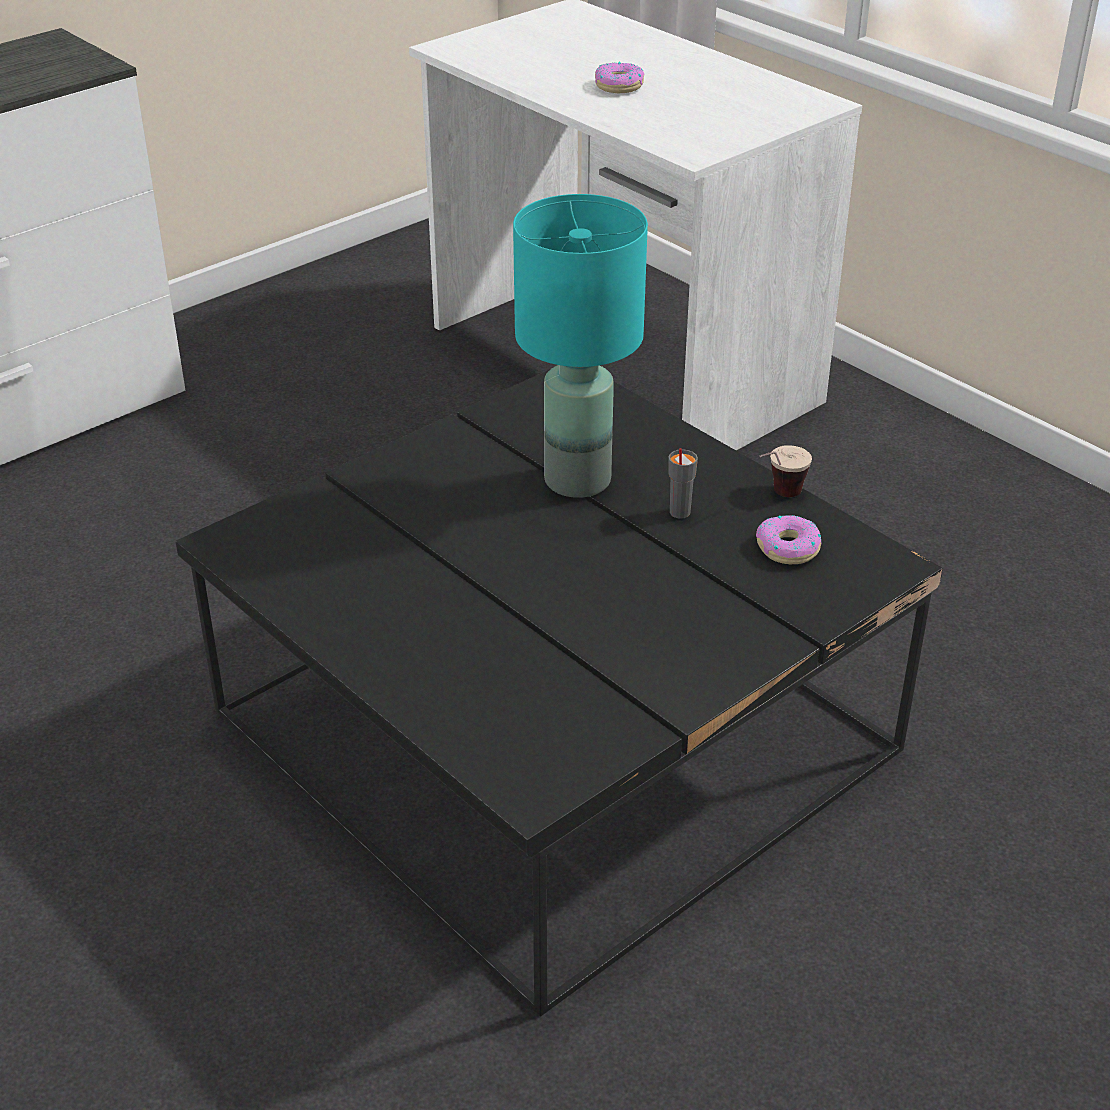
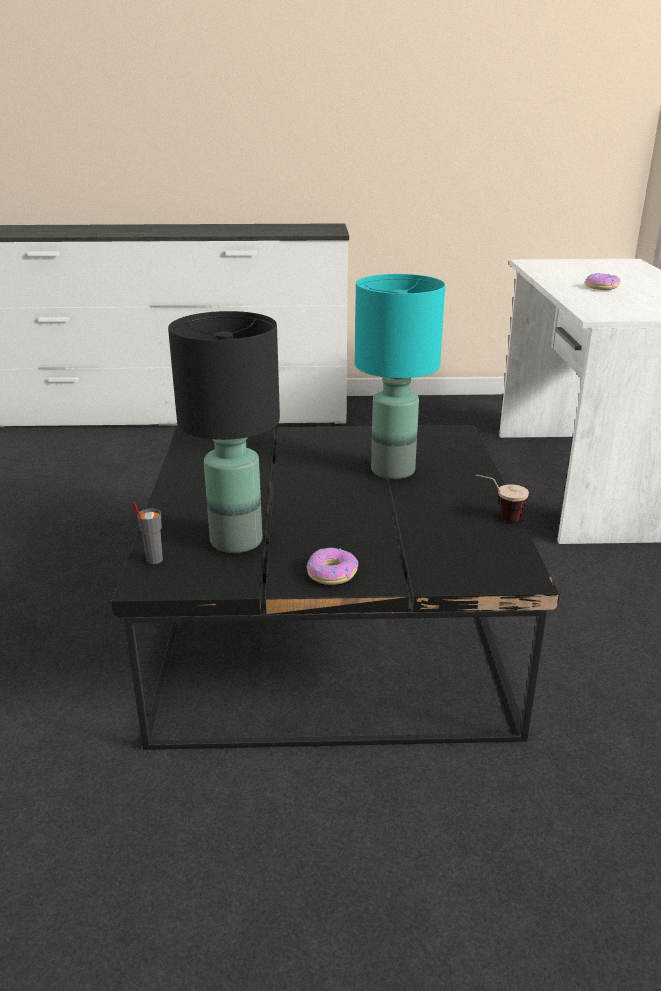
camera: 40 degrees right, 10 degrees down
(547, 678) = (238, 541): none -> black table lamp
(679, 512) = (426, 503): grey cup -> grey cup (153, 559)
(787, 548) = (466, 542): donut -> donut (331, 573)

